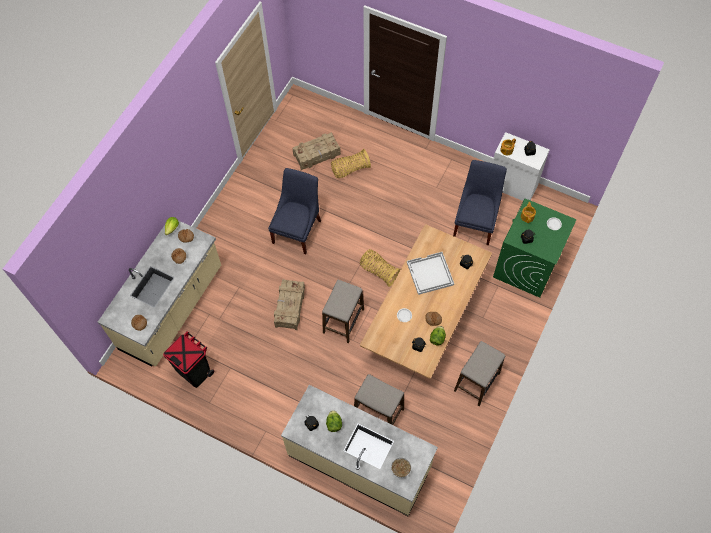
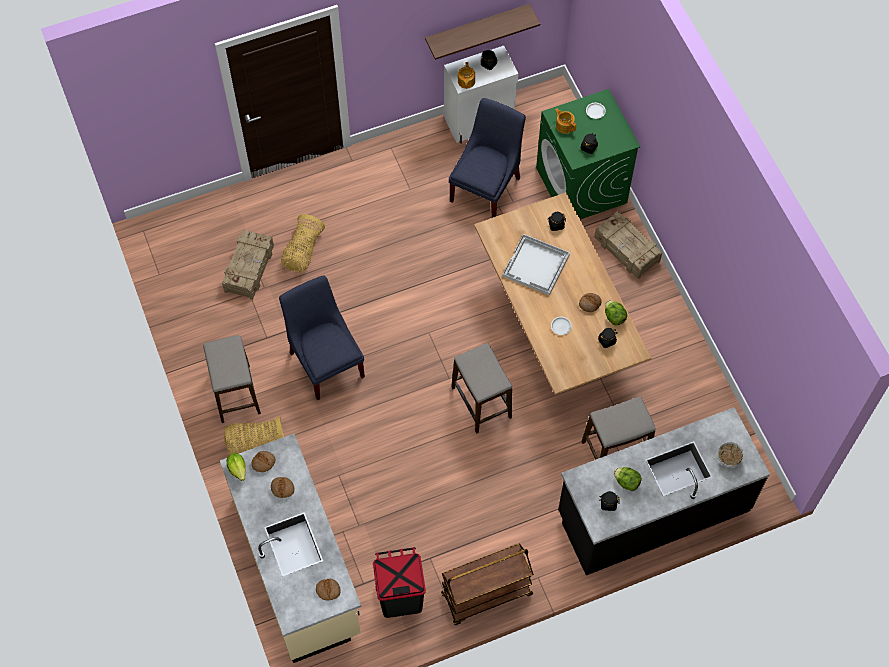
camera: 50 degrees left, 0 degrees up
(232, 413) = (486, 595): none -> brown cart
(289, 307) = (414, 443): crate -> crate (626, 250)
(359, 461) = (653, 511): beige counter -> black counter
(379, 271) = (455, 322): basket -> basket (255, 441)
(476, 221) = (487, 187): blue chair -> blue chair turned 60 degrees clockwise
(477, 382) = (665, 333): stool -> stool (236, 393)
(535, 124) = (477, 28): none -> shelf

